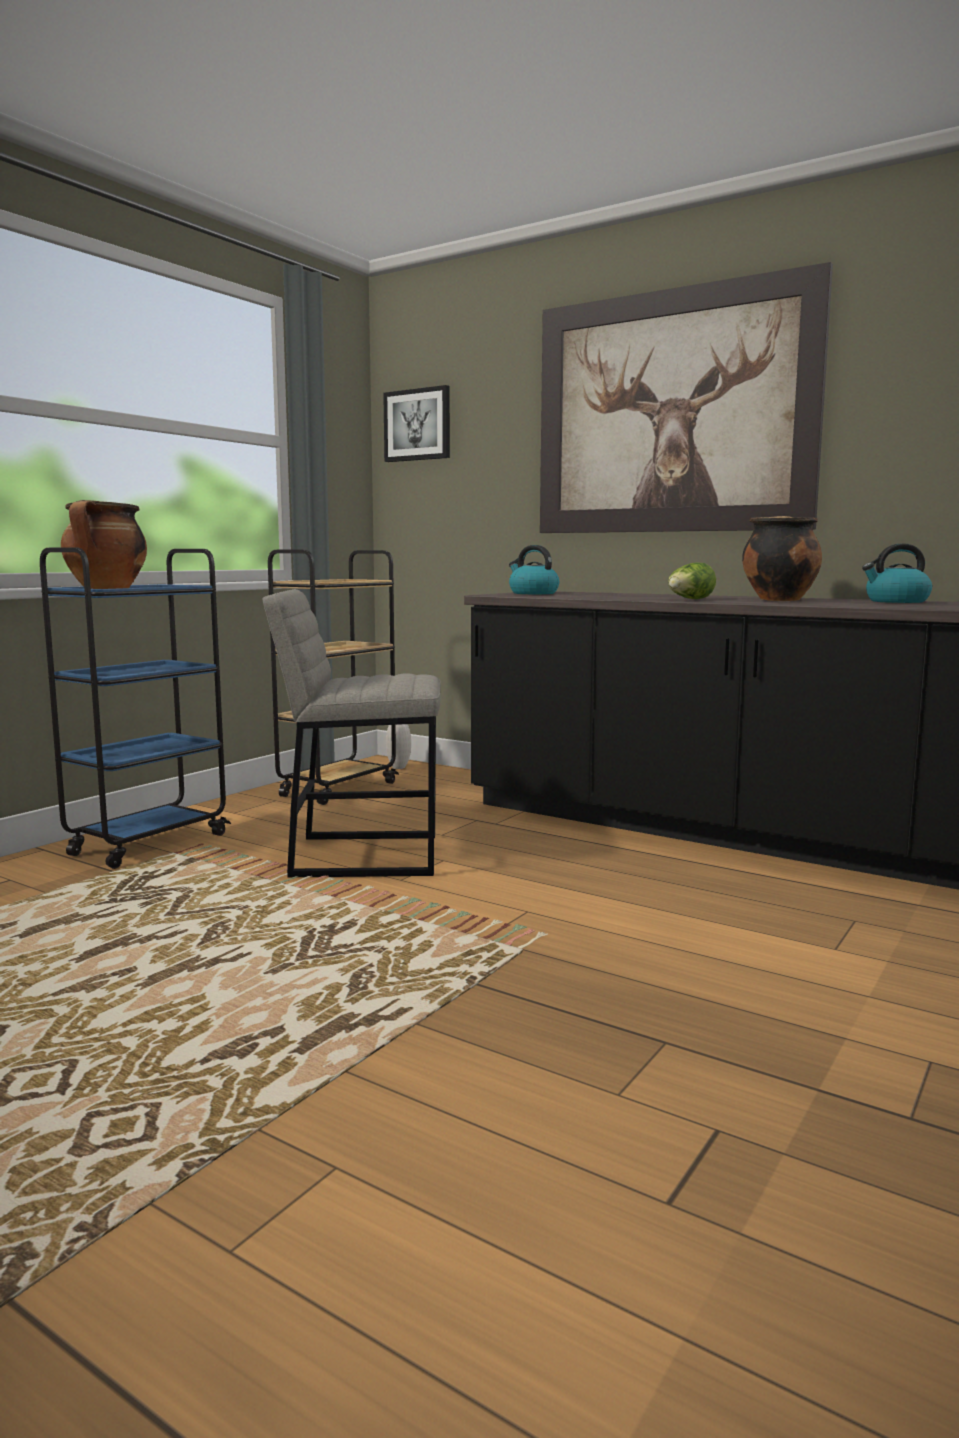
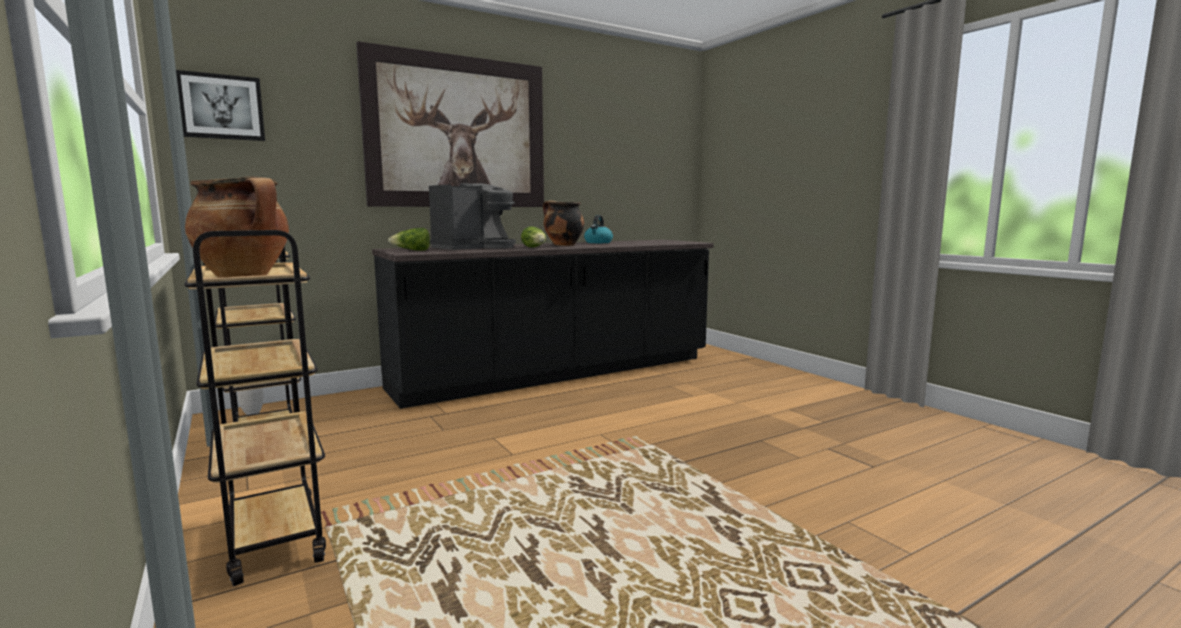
camera: 65 degrees left, 0 degrees up
(149, 843) = (272, 538): blue cart -> brown cart
(361, 855) = (448, 458): grey chair -> none
(532, 593) = (412, 250): kettle -> lettuce
(624, 595) = (474, 248): none -> coffee machine

